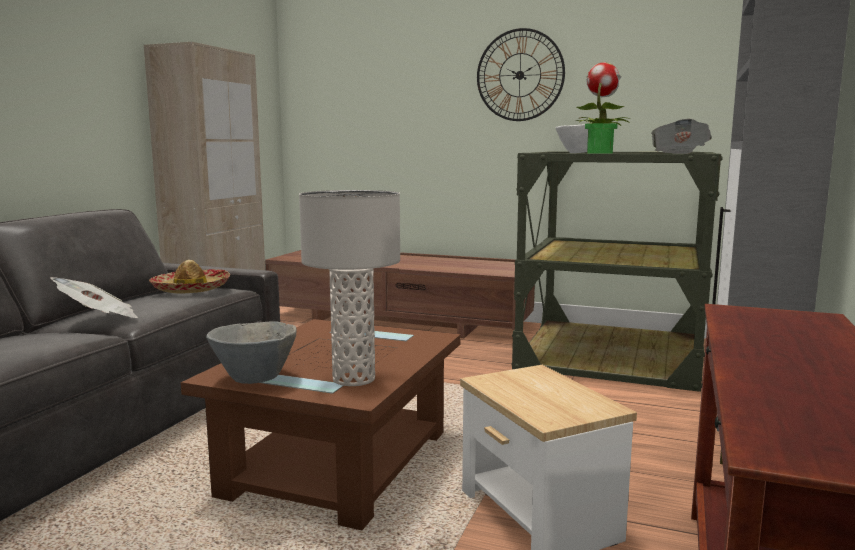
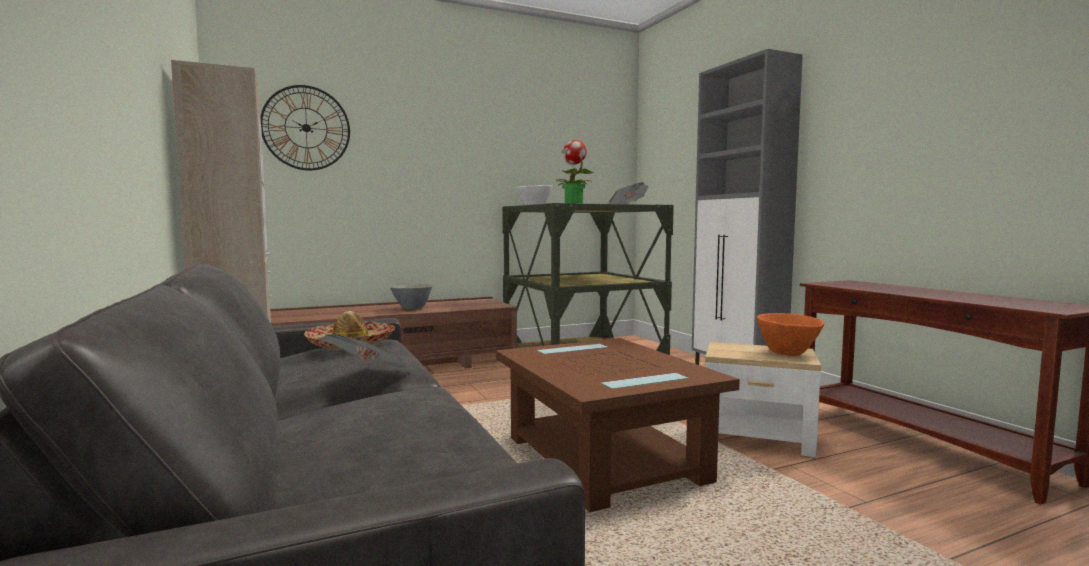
camera: 45 degrees left, 5 degrees down
(254, 378) = (620, 385): grey bowl -> grey bowl (412, 309)
(354, 378) = (669, 369): white table lamp -> none
(520, 75) = (472, 144): wall clock -> wall clock (306, 128)
(566, 406) = (788, 353): none -> orange bowl

